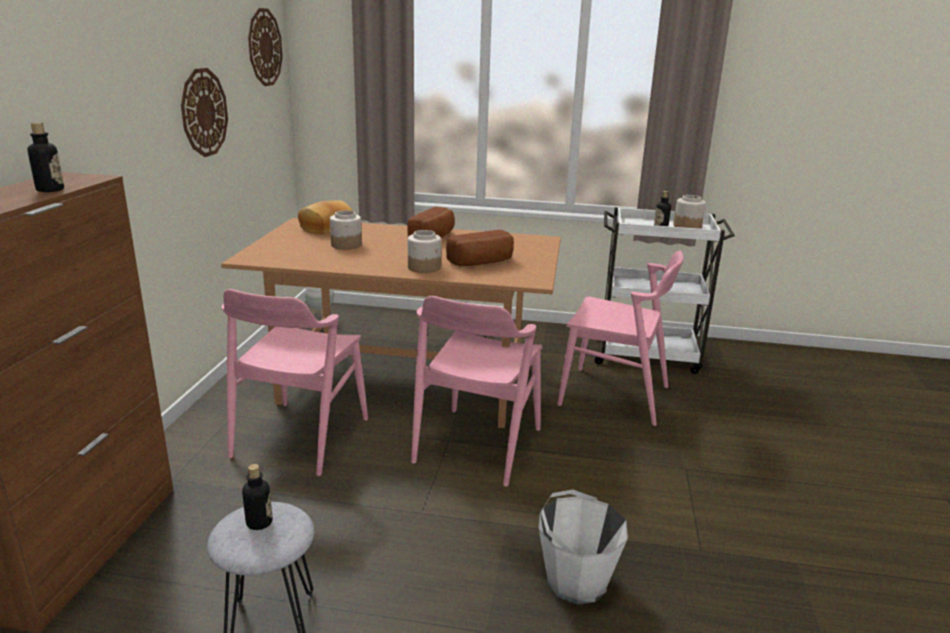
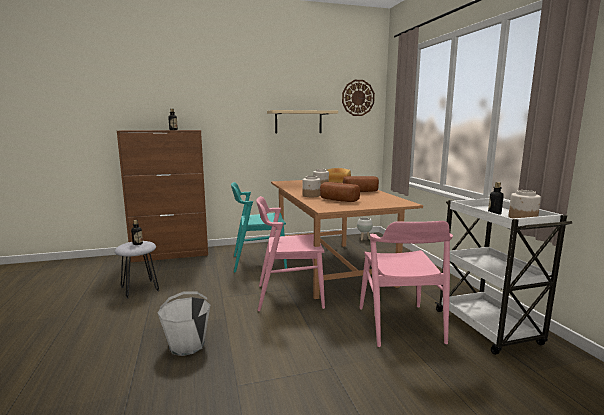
camera: 65 degrees right, 10 degrees down
(204, 112) = (298, 122): wall clock -> beige shelf
(300, 437) = (258, 262): pink chair -> turquoise chair

